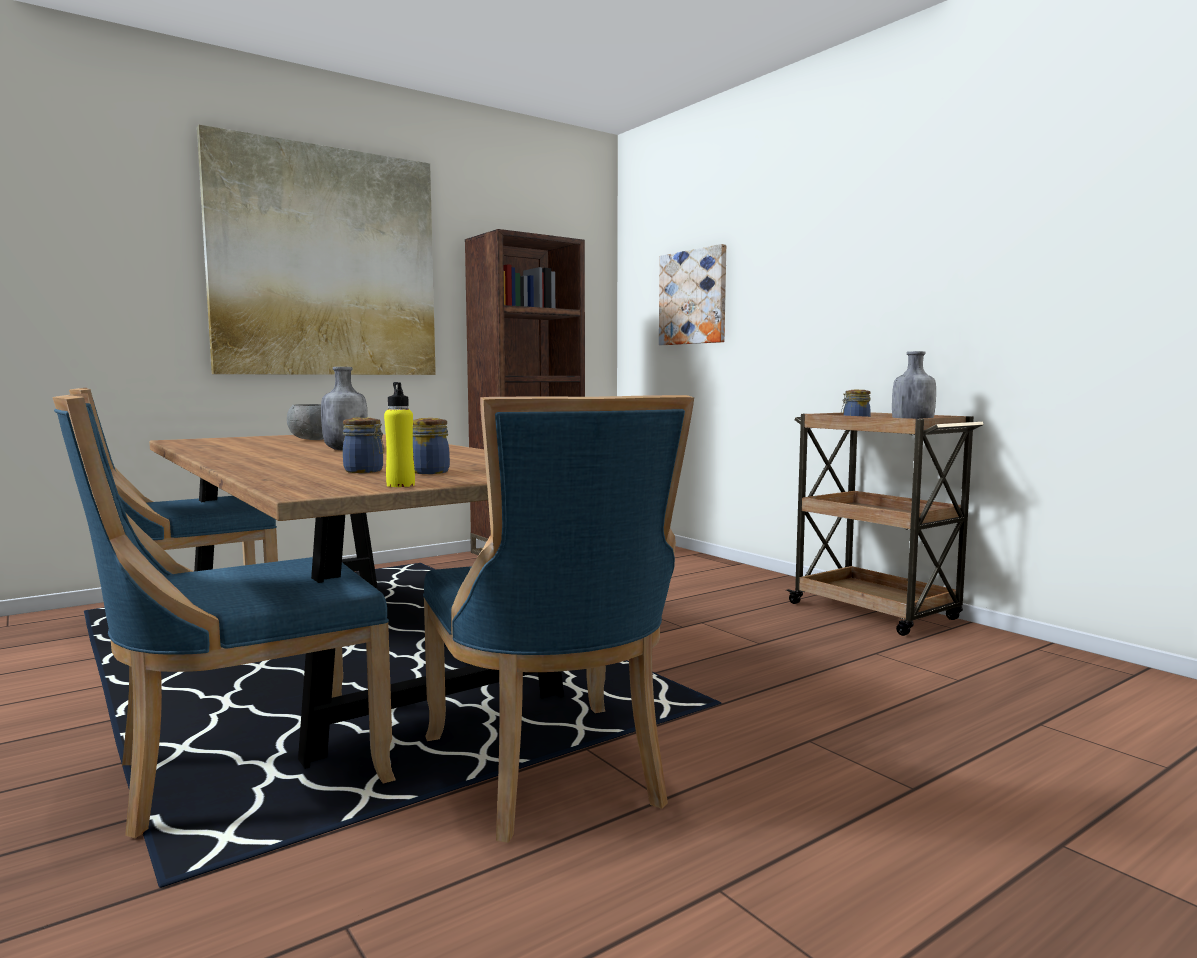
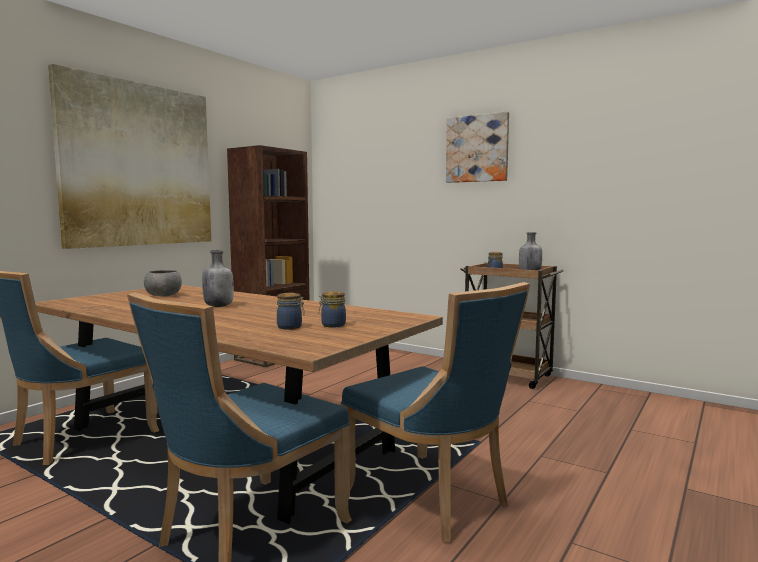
camera: 20 degrees left, 0 degrees up
(400, 485) = (347, 339): yellow bottle -> none
(693, 297) = (372, 189): picture -> picture (477, 148)

